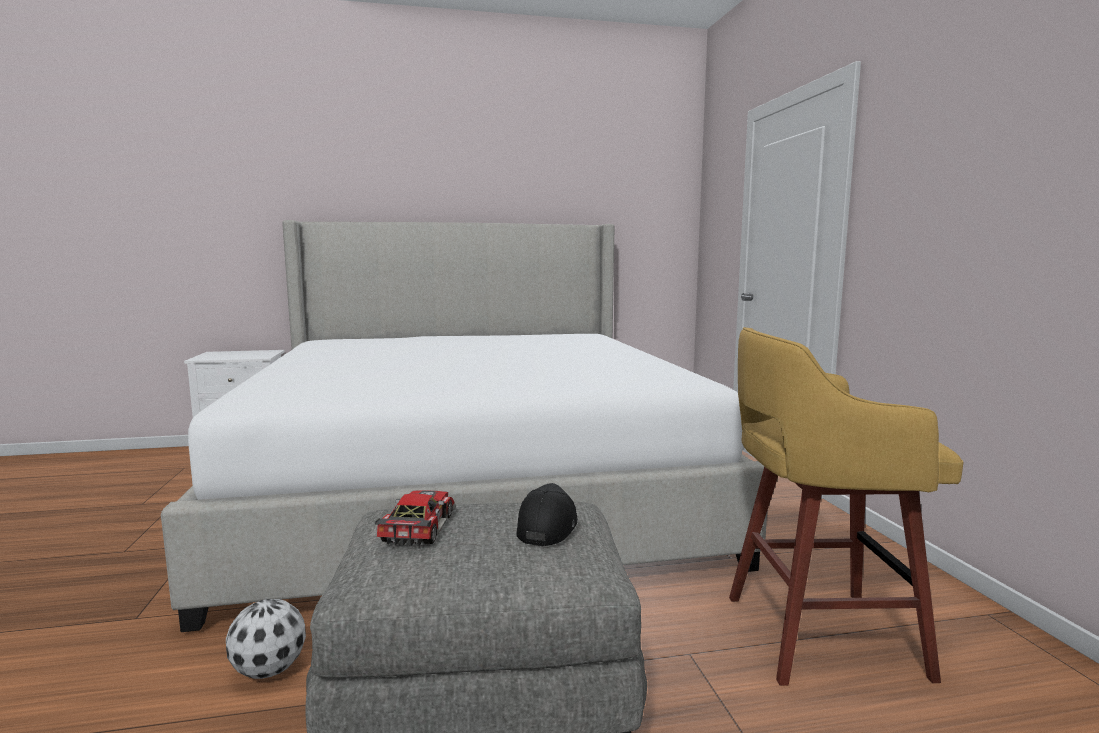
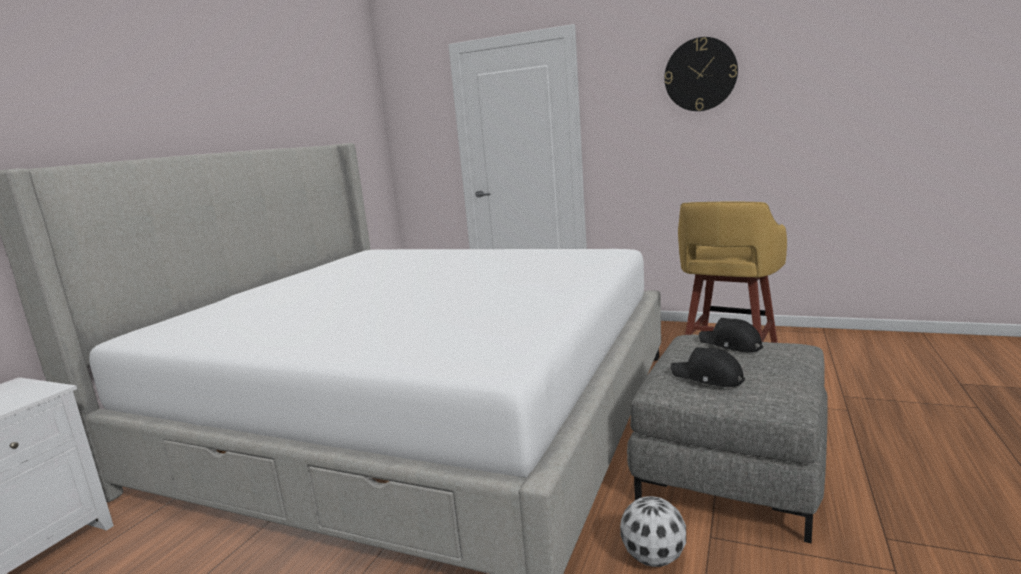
camera: 55 degrees left, 5 degrees up
(415, 527) = (707, 377): toy car -> black cap
(1011, 117) = (700, 74): none -> wall clock

